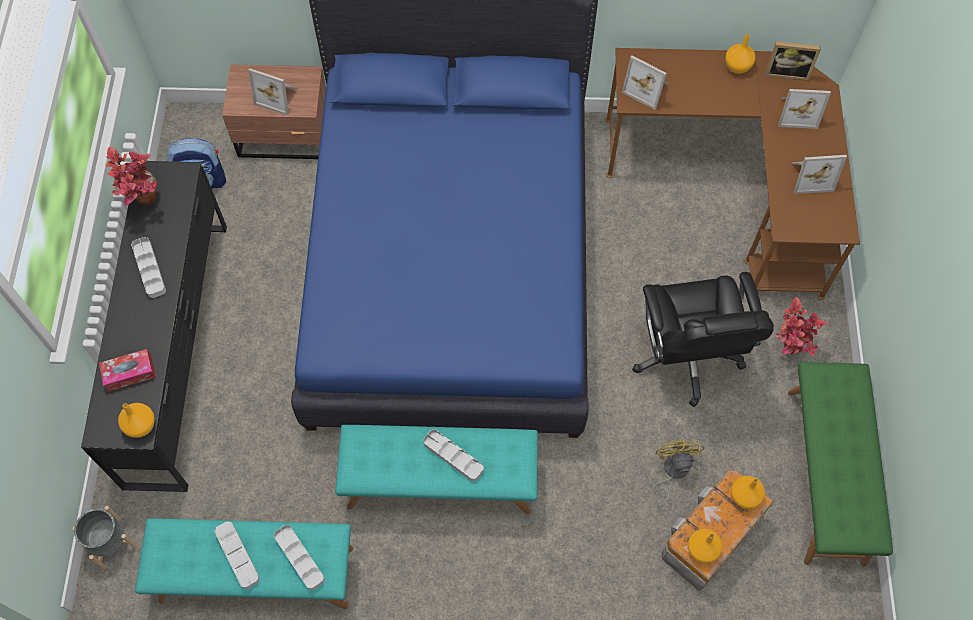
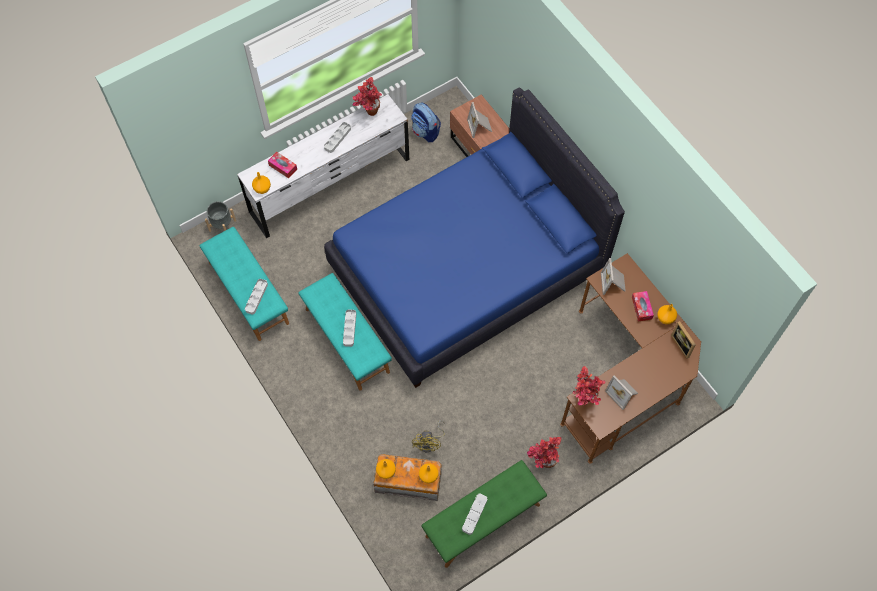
camera: 55 degrees right, 0 degrees up
(178, 351) = (330, 186): black dresser -> white dresser
(237, 556) = (240, 272): grey tray -> grey tray (474, 514)
(672, 471) = (430, 443): yellow fan -> yellow fan turned 135 degrees clockwise
(687, 356) = (500, 413): black office chair -> none
(705, 81) = (641, 308): none -> tissue box
(791, 225) = (583, 400): none -> potted plant
(797, 112) = (660, 364): picture frame -> none

